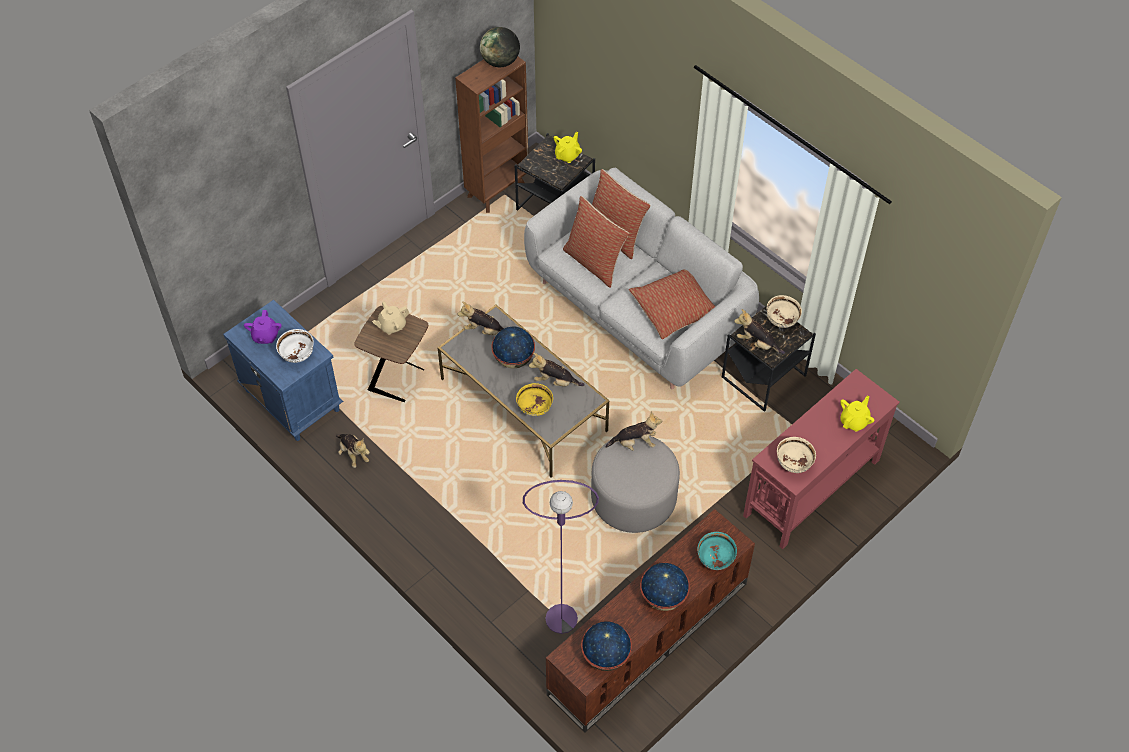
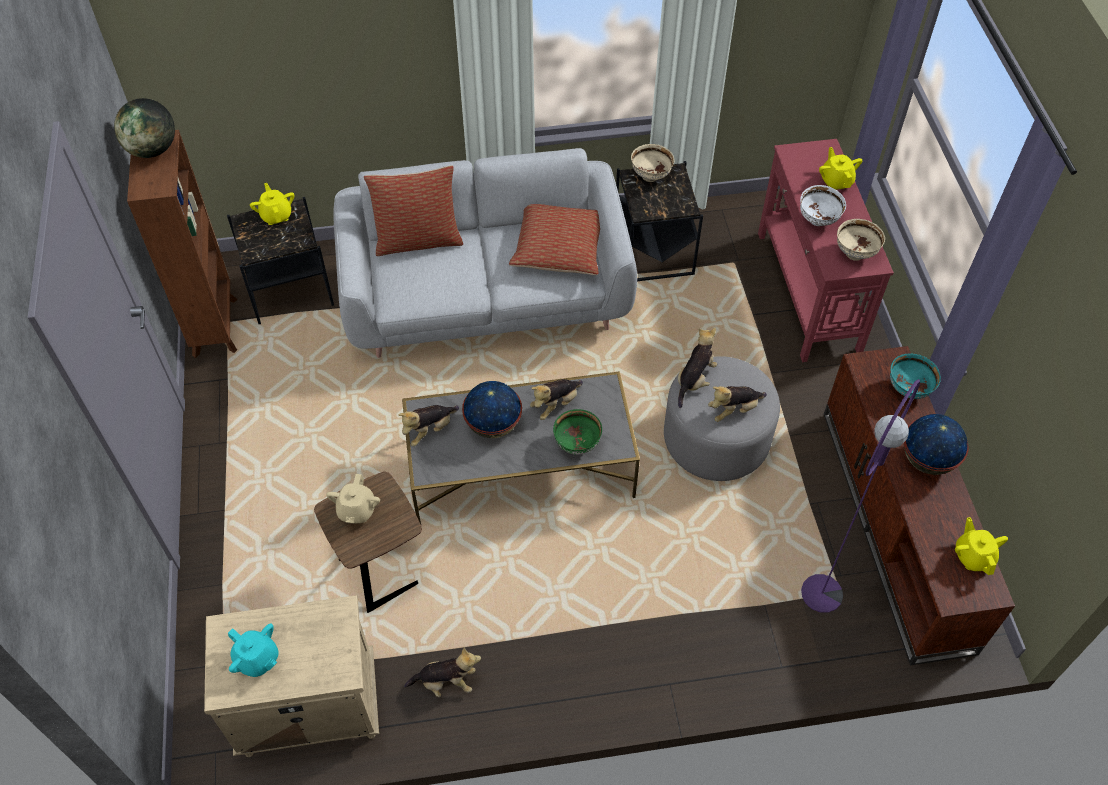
camera: 55 degrees left, 0 degrees up
(265, 336) = (257, 659): purple teapot -> turquoise teapot
(291, 400) = (307, 709): blue nightstand -> beige nightstand
(298, 356) = (324, 637): white bowl -> white bowl (818, 220)
(534, 409) = (576, 444): yellow bowl -> green bowl
(594, 262) = (437, 277): pillow -> none
(606, 656) = (973, 556): globe -> yellow teapot
(757, 343) = (661, 208): plush toy -> plush toy (734, 410)

